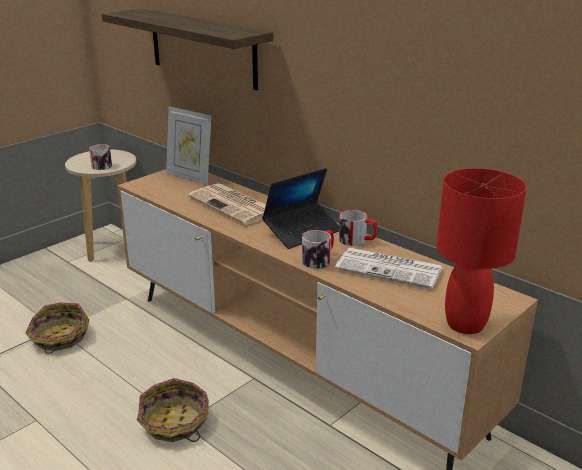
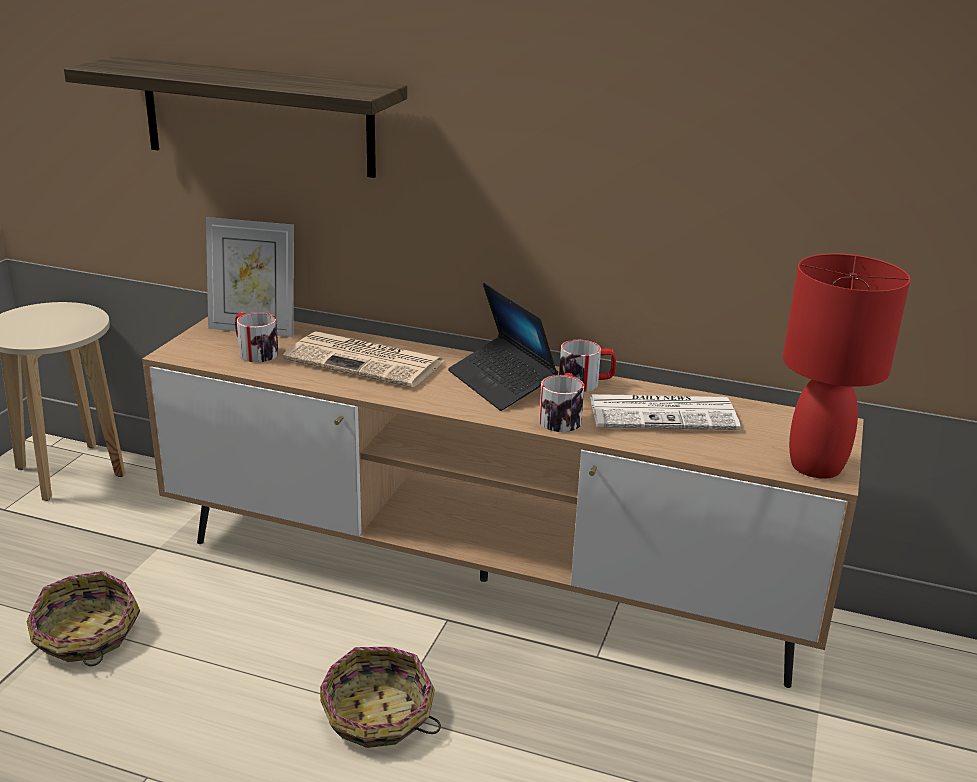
camera: 25 degrees left, 0 degrees up
(101, 165) = (53, 330): mug -> mug (254, 351)
(302, 231) = (501, 383): laptop -> laptop turned 120 degrees clockwise

